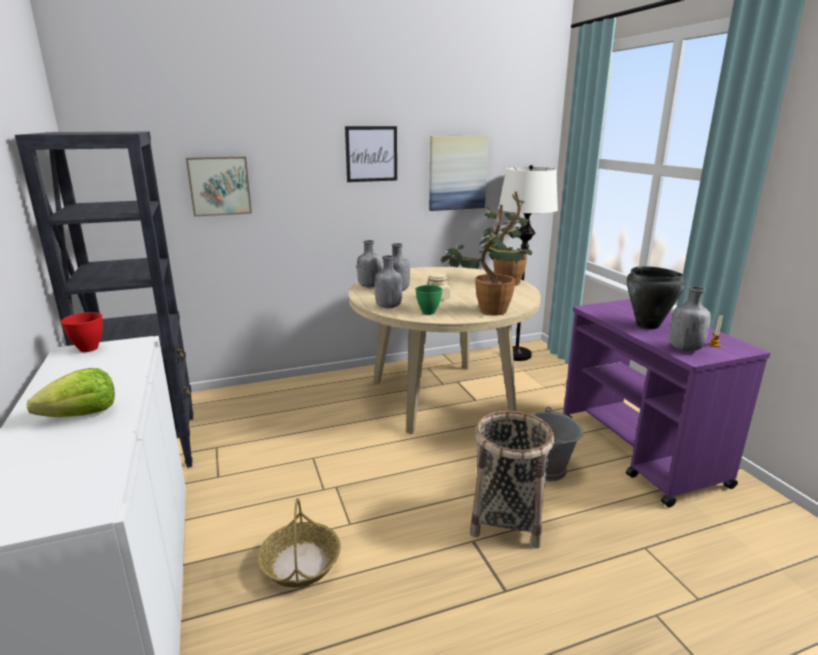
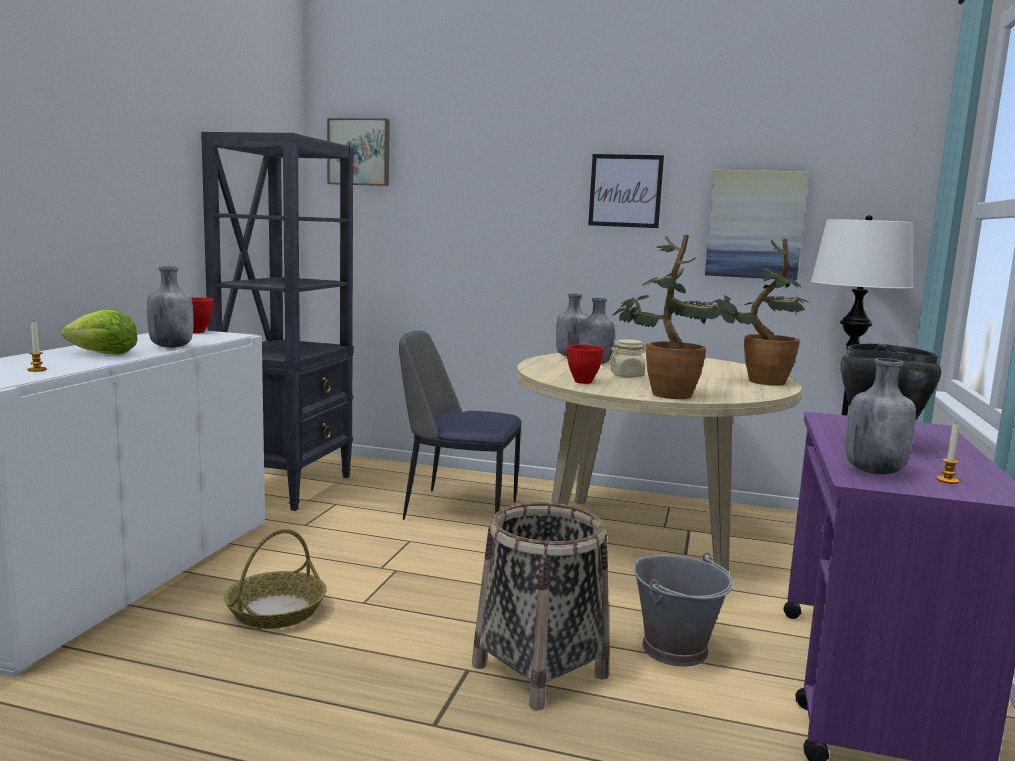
camera: 35 degrees right, 10 degrees down
(79, 467) = (37, 370): none -> candle
(219, 186) = (439, 218): picture -> picture (359, 152)
(310, 417) = (457, 509): none -> chair
(388, 306) = (548, 371): grey bottle -> grey bottle (171, 346)
(427, 312) = (582, 381): green bowl -> red bowl

